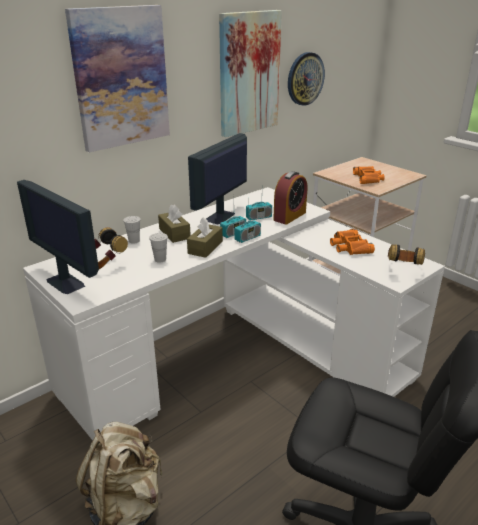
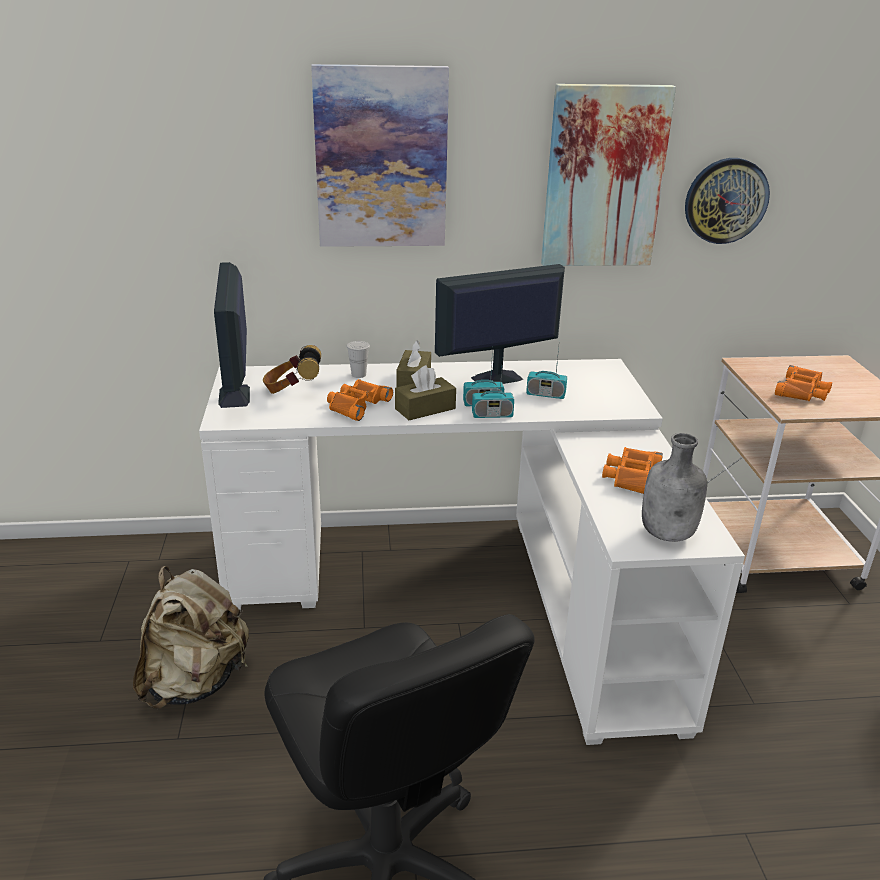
camera: 35 degrees right, 0 degrees up
(160, 259) = (356, 405): white cup -> orange binoculars
(289, 216) = (590, 406): alarm clock -> none
(403, 268) = (668, 533): headphones -> grey bottle

